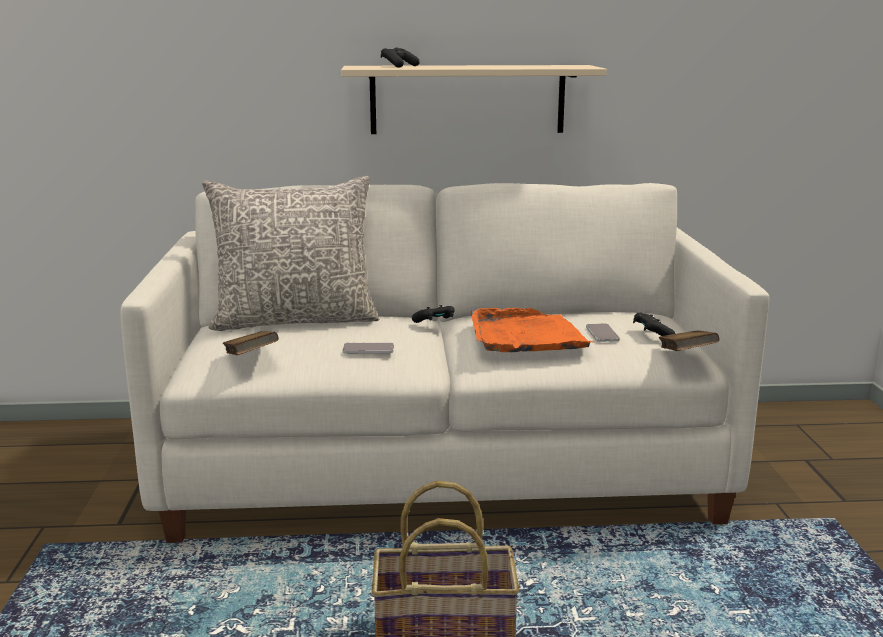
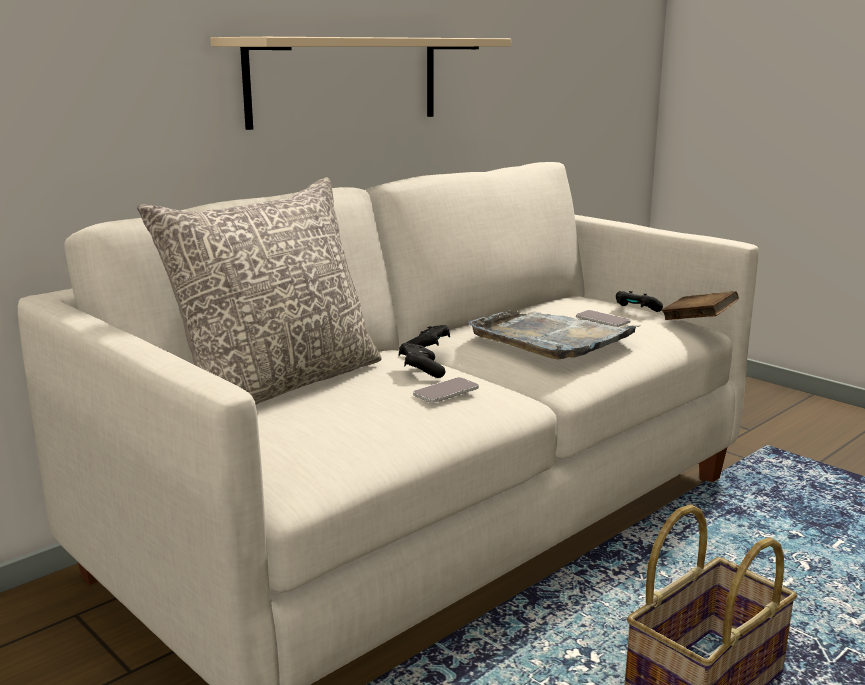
camera: 40 degrees left, 0 degrees up
(251, 358) = (344, 441): brown book -> none
(399, 66) = (299, 36): black game controller -> black game controller (420, 370)
(526, 336) = (551, 338): orange tray -> grey tray

